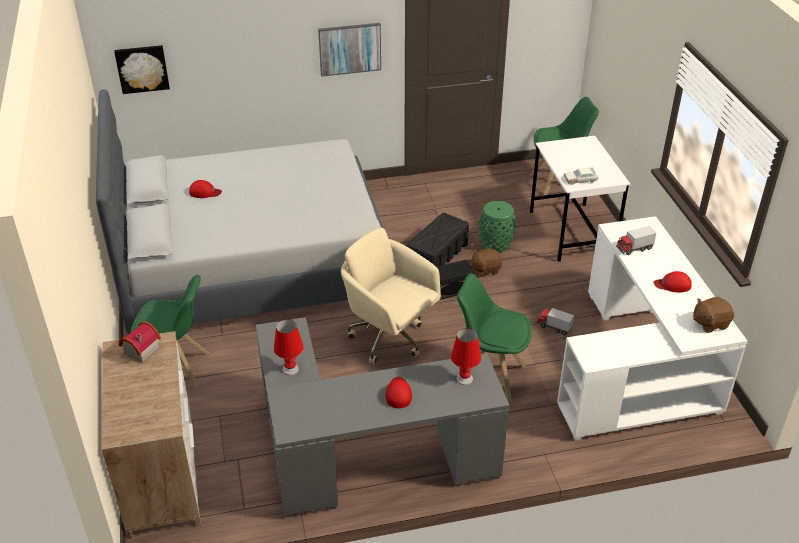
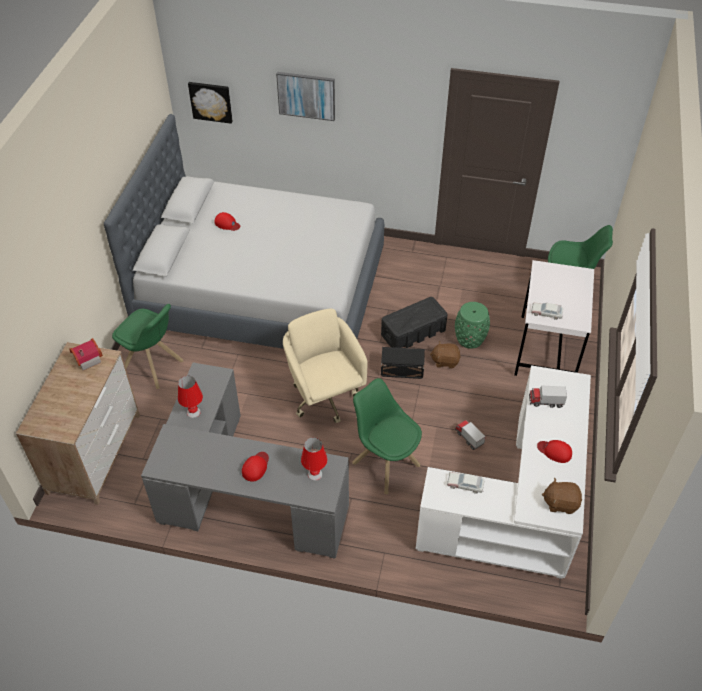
camera: 25 degrees right, 10 degrees up
(350, 49) = (392, 125): picture -> picture (306, 95)
(613, 340) = (465, 484): none -> toy car

